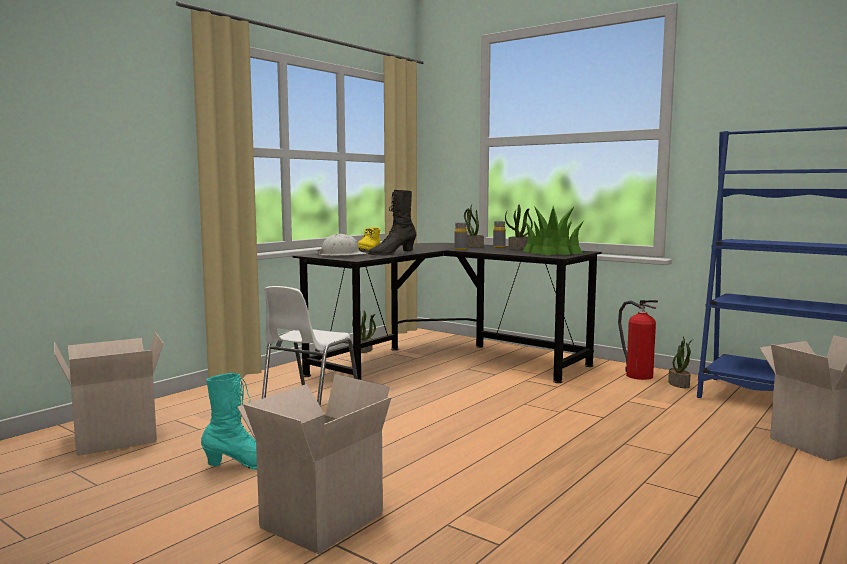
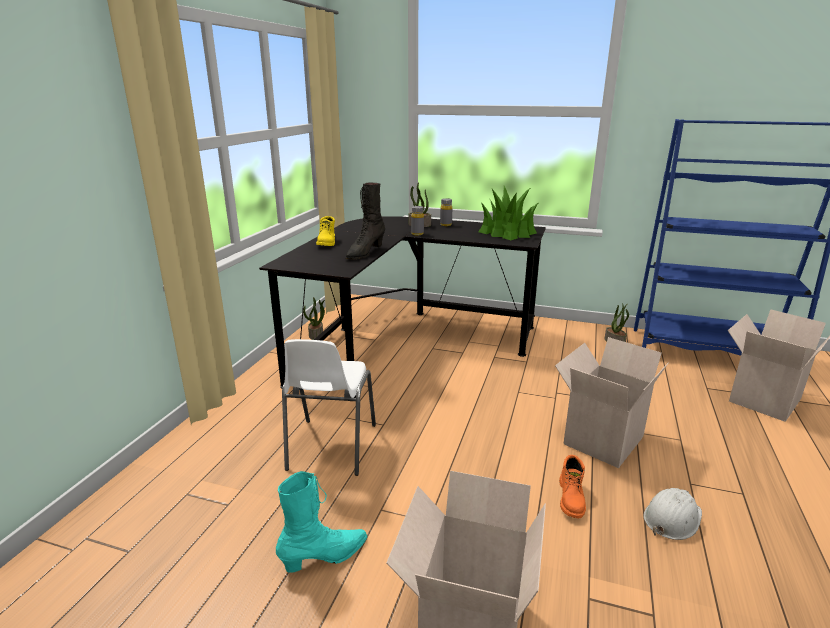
camera: 20 degrees left, 15 degrees up
(116, 437) = (134, 545): cardboard box -> cardboard box (601, 438)
(342, 255) = (315, 261): white hard hat -> white hard hat (672, 518)
(500, 471) = (571, 498): none -> orange boot
(518, 249) = (468, 227): potted plant -> none
(637, 375) = (575, 334): fire extinguisher -> none

